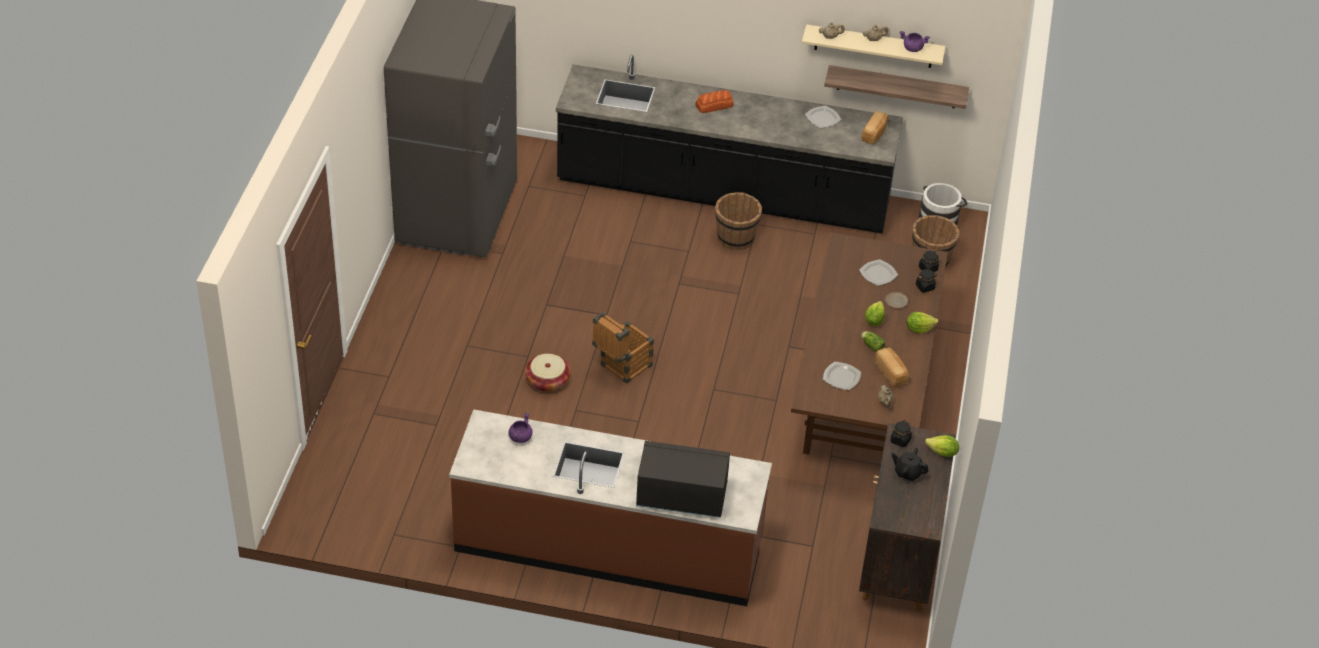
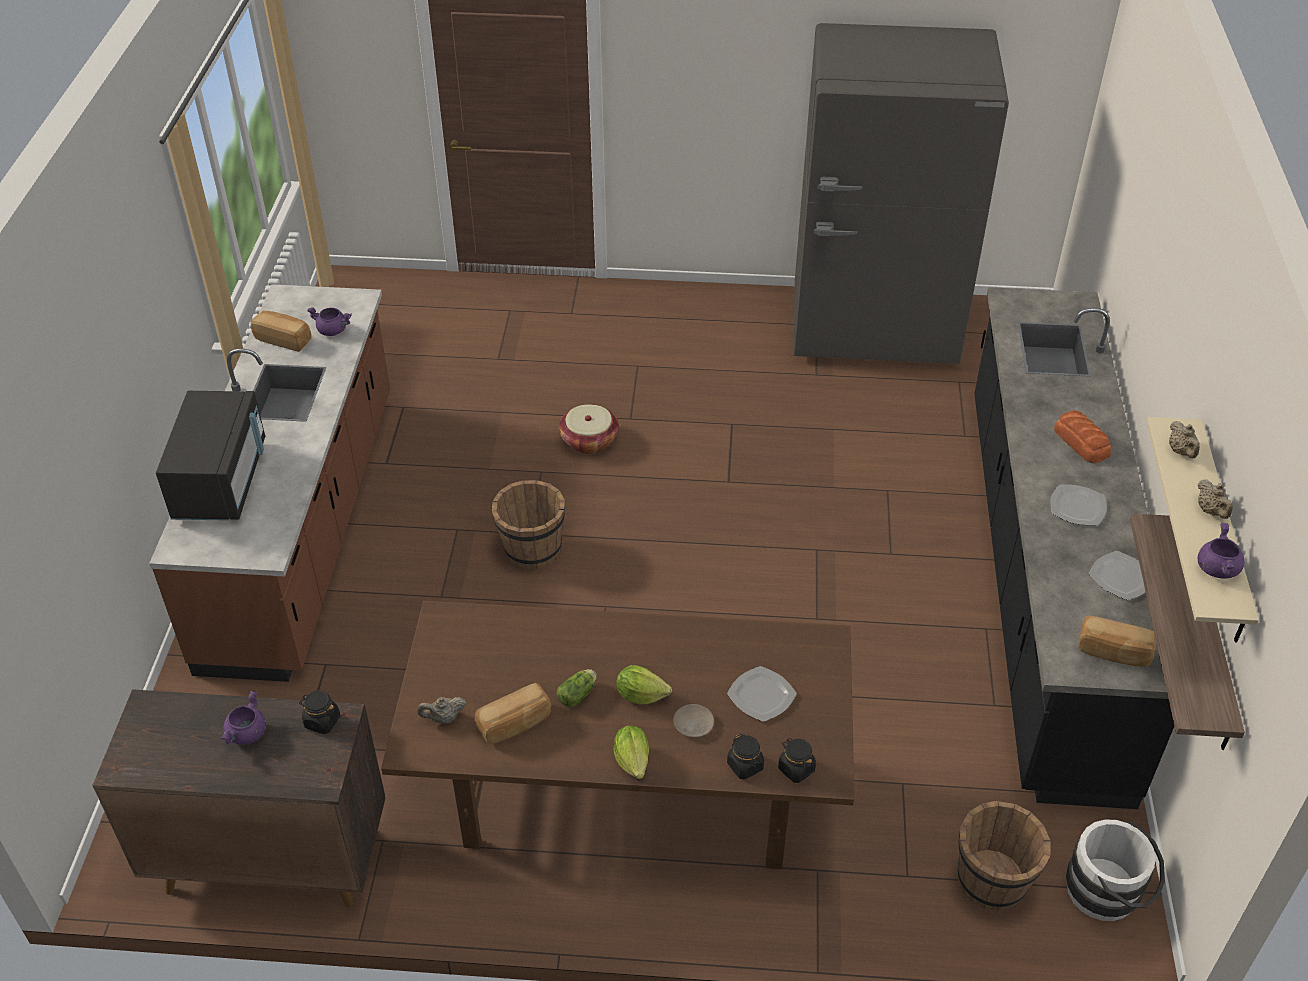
camera: 85 degrees right, 0 degrees up
(525, 465) = (284, 339): none -> bread
(621, 368) = (628, 506): crate -> none
(735, 238) = (941, 605): brown bucket -> brown bucket (532, 549)
(841, 377) = (498, 657): plate -> plate (1078, 506)
(907, 473) = (247, 734): black teapot -> purple cooking pot
(942, 453) = (292, 782): lettuce -> none

